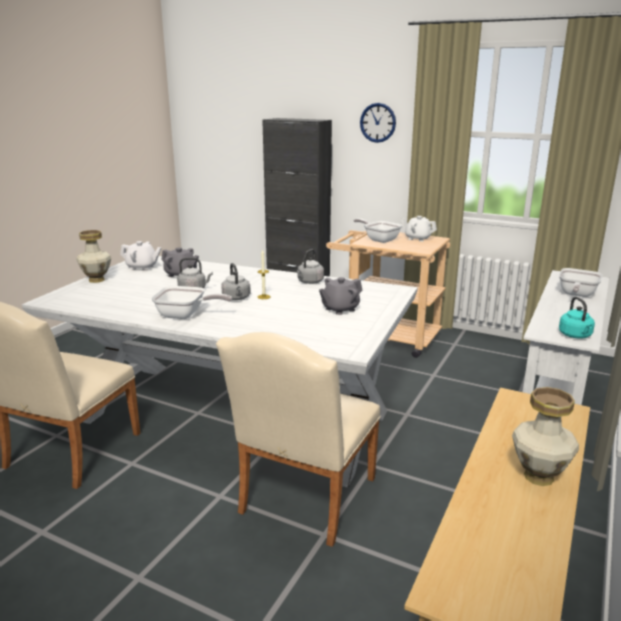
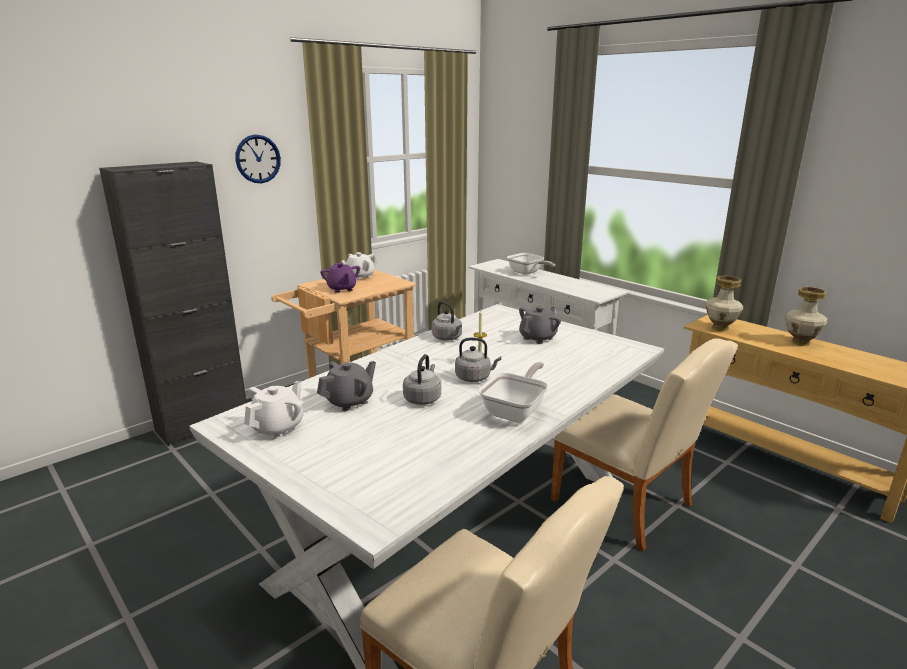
camera: 70 degrees left, 0 degrees up
(97, 280) = (303, 471): vase -> vase (719, 328)
(340, 309) = (538, 338): grey teapot -> grey teapot turned 120 degrees counterclockwise
(379, 239) = (341, 289): frying pan -> purple teapot
(575, 336) = (603, 290): turquoise kettle -> none

